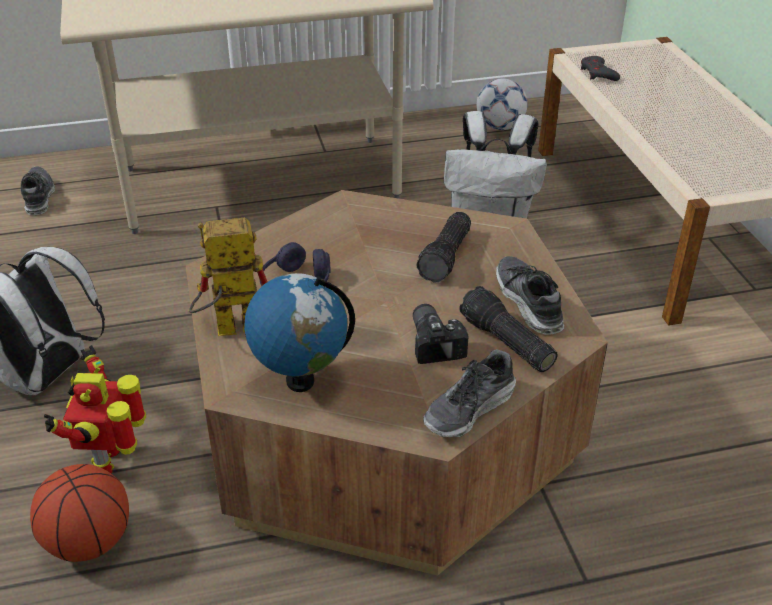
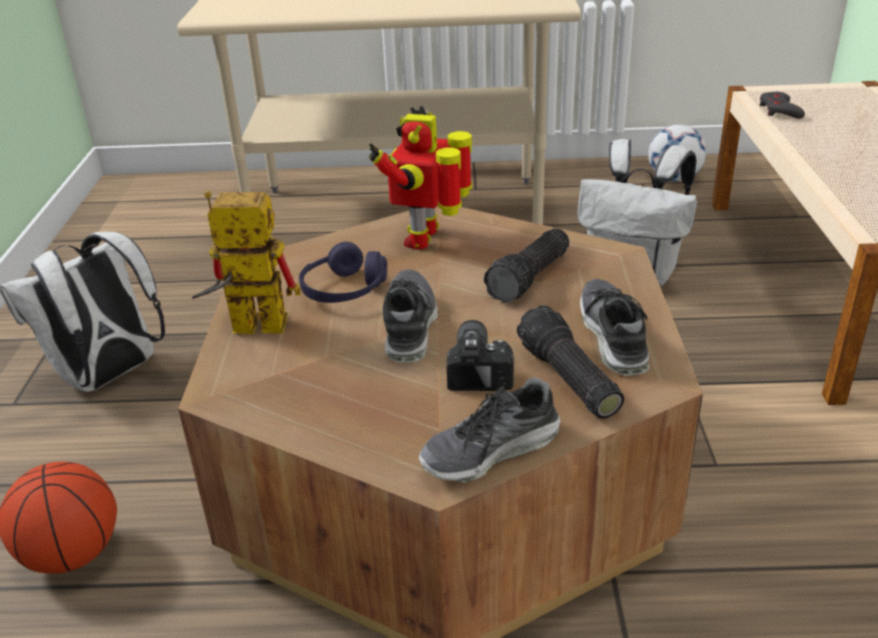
camera: 15 degrees right, 5 degrees down
(38, 197) = (178, 209): shoe -> shoe (409, 326)
(110, 460) = (133, 469): toy robot -> toy robot (426, 237)
(300, 380) = (300, 391): globe -> none

